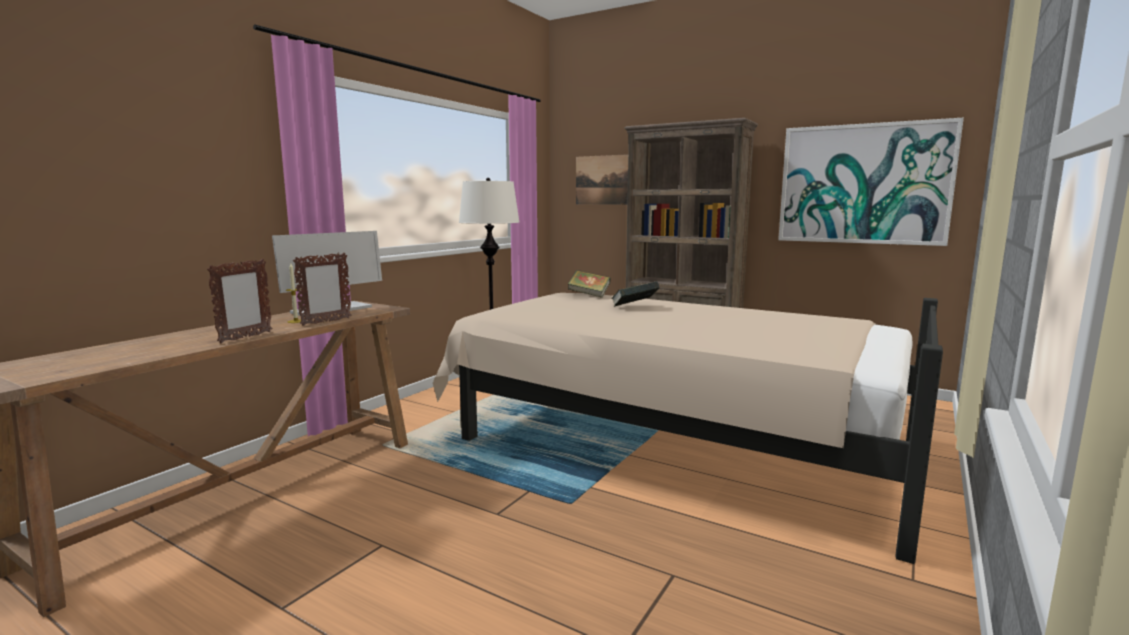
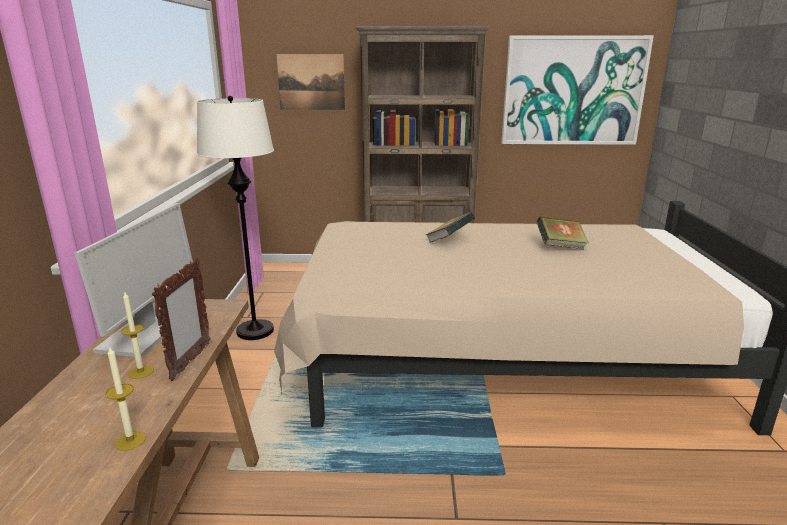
camera: 30 degrees left, 10 degrees up
(245, 337) = (130, 440): picture frame -> candle
(589, 295) = (372, 226): book -> book (560, 247)

